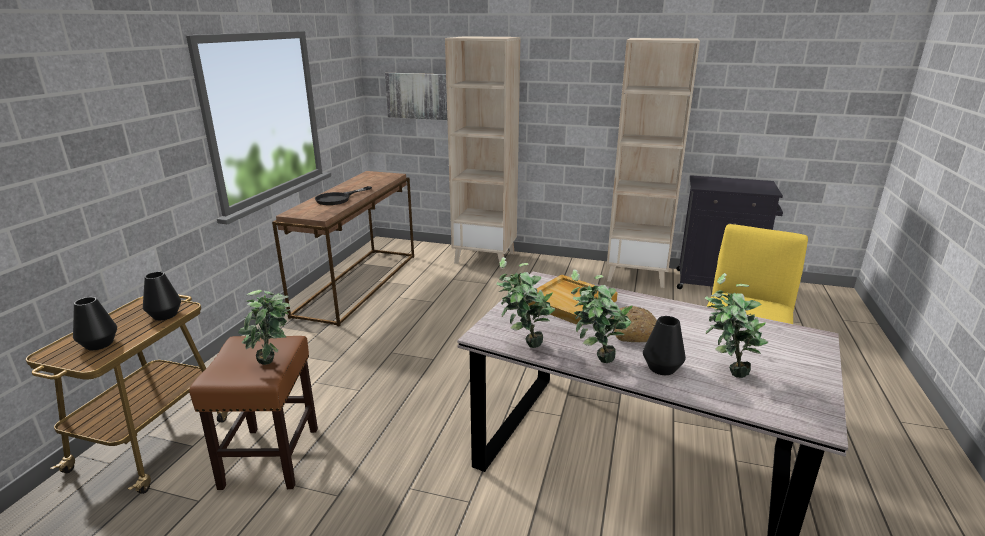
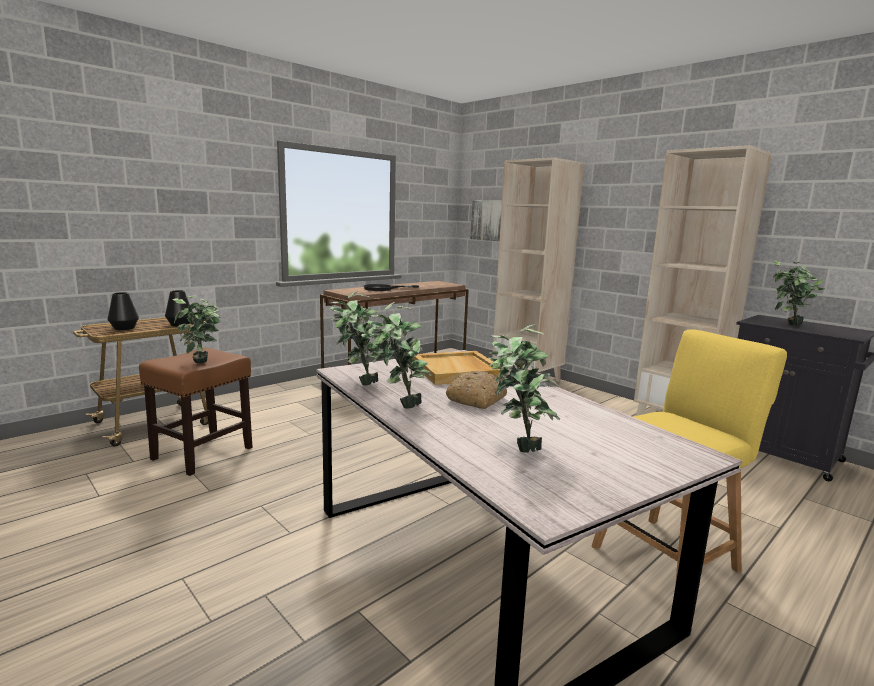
camera: 30 degrees right, 10 degrees down
(661, 368) = (453, 425): black vase -> none
(723, 185) = (788, 325): none -> potted plant

